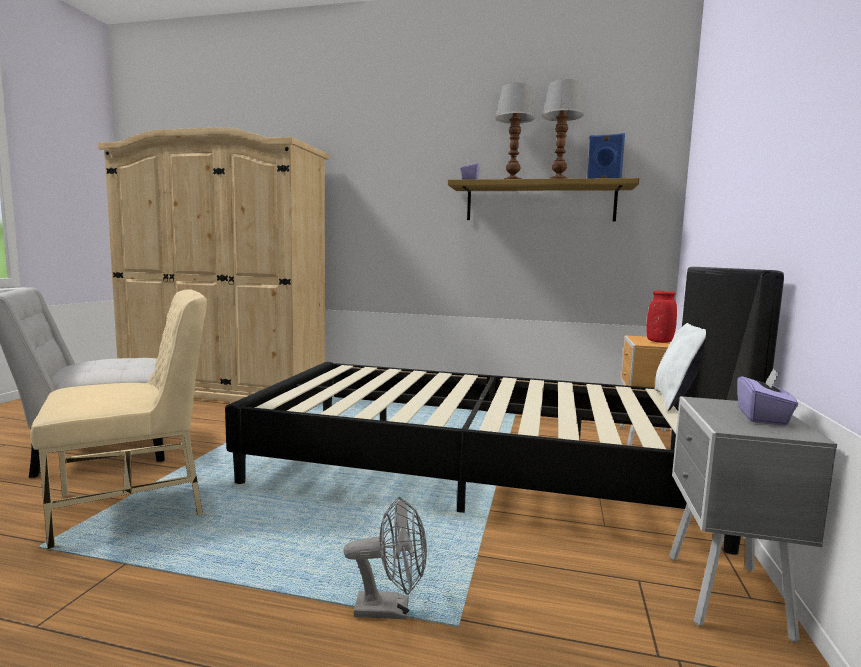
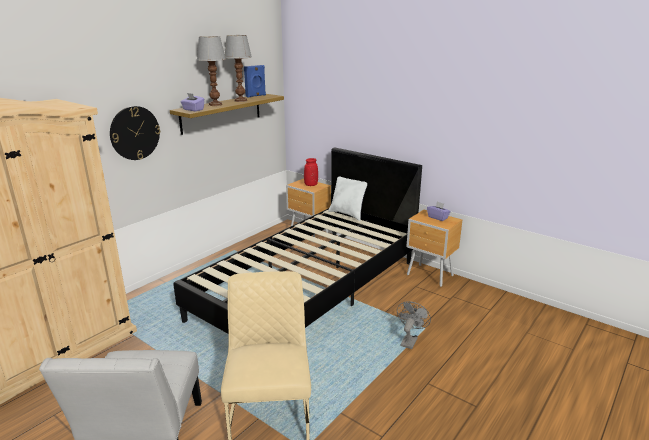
camera: 65 degrees left, 15 degrees up
(406, 205) = (135, 133): none -> wall clock
(725, 597) = (430, 276): grey nightstand -> brown nightstand

